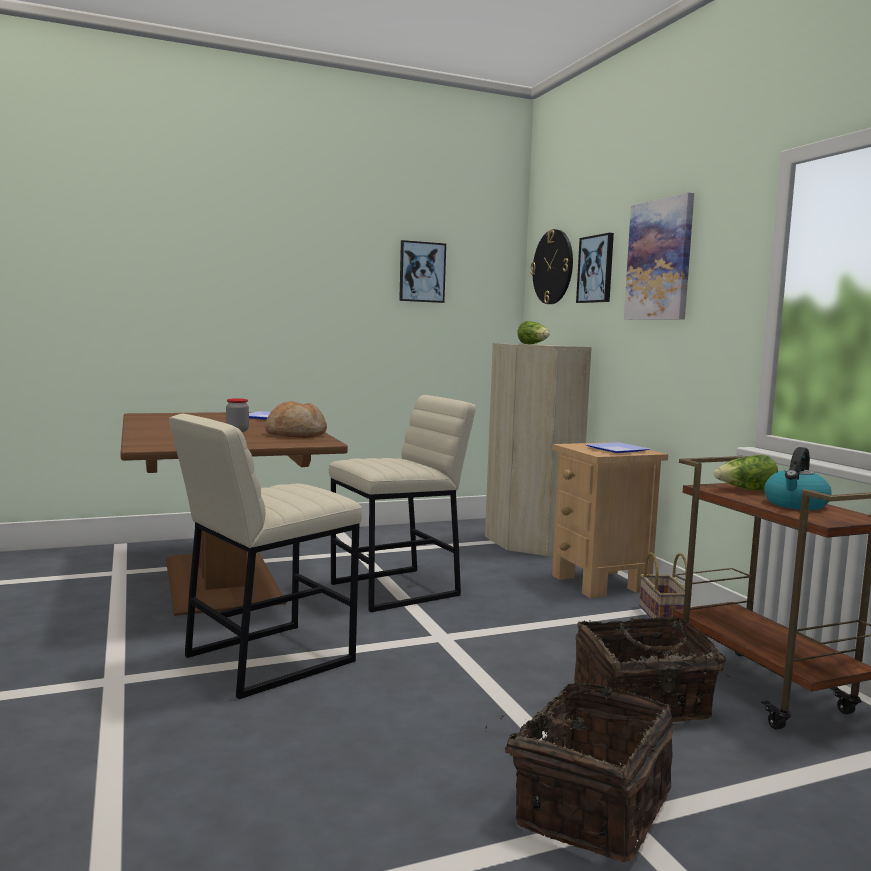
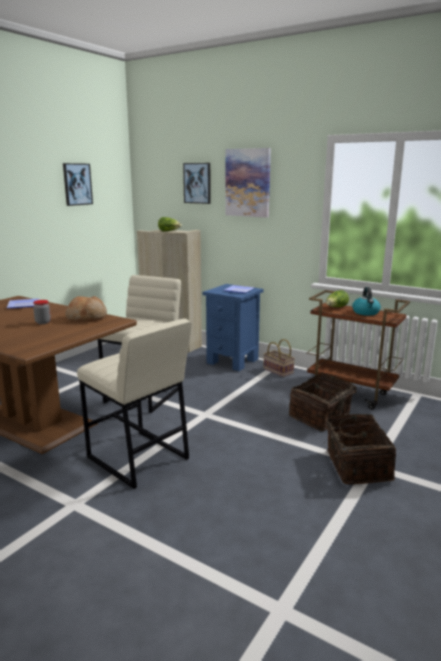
camera: 35 degrees left, 10 degrees up
(266, 660) = (139, 459): beige chair -> beige chair turned 60 degrees counterclockwise
(553, 267) = (158, 178): wall clock -> none
(599, 583) = (232, 361): beige nightstand -> blue nightstand

